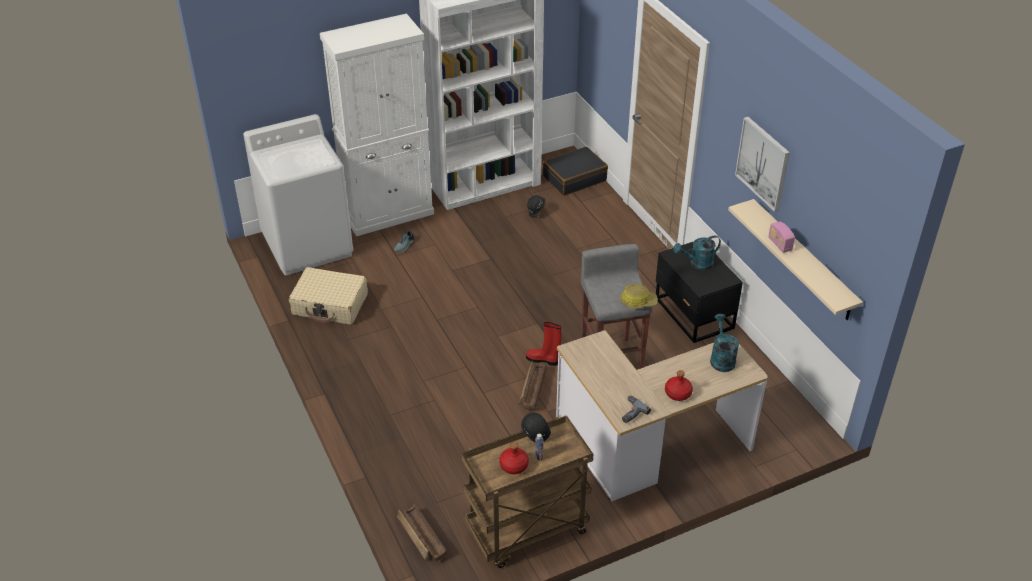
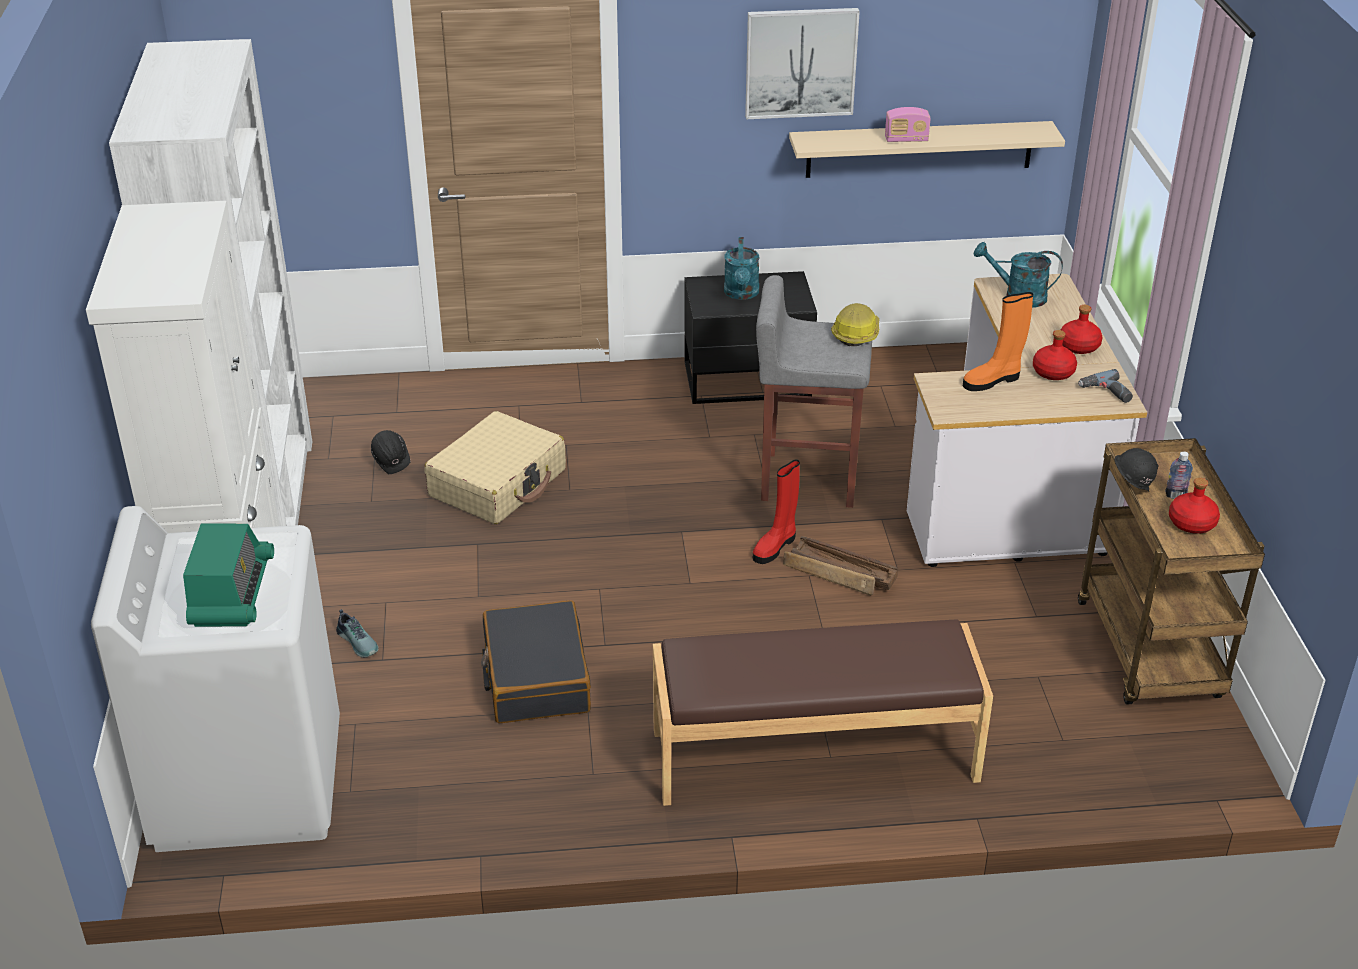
camera: 70 degrees left, 5 degrees down
(289, 160) = (231, 593): none -> radio
(330, 304) = (471, 782): beige suitcase -> beige suitcase (498, 483)
(387, 409) = (814, 756): none -> brown bench
(422, 537) = (1138, 773): crate -> none
(574, 178) = (327, 402): black suitcase -> black suitcase (536, 677)
(615, 362) = (993, 380): none -> orange boot
(640, 386) = (1053, 372): none -> red bottle

